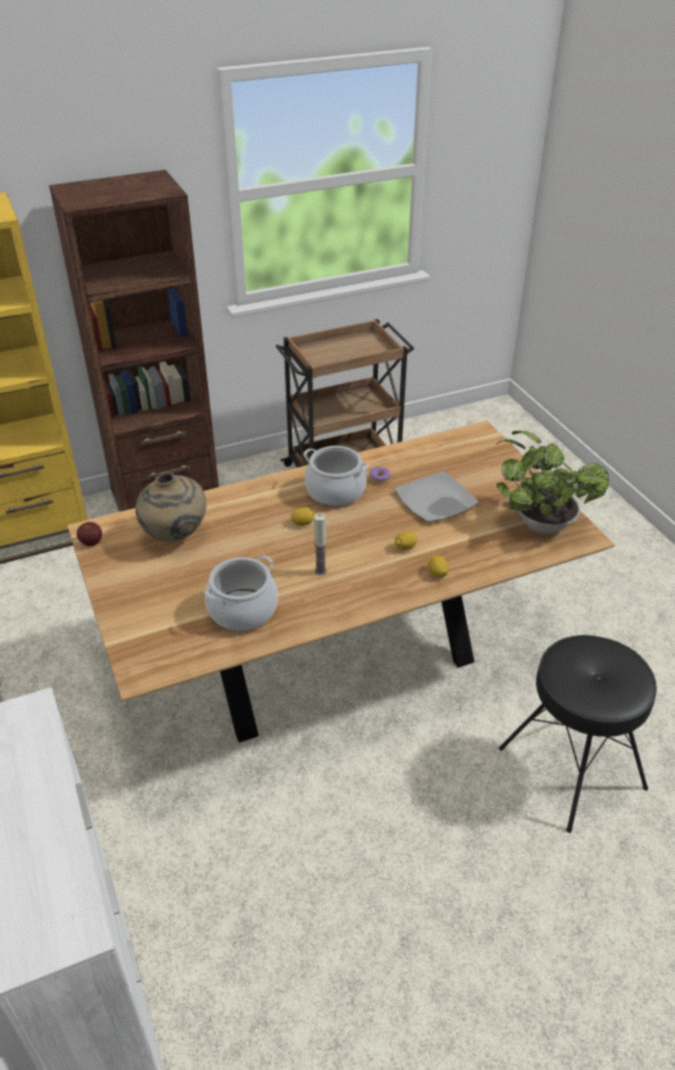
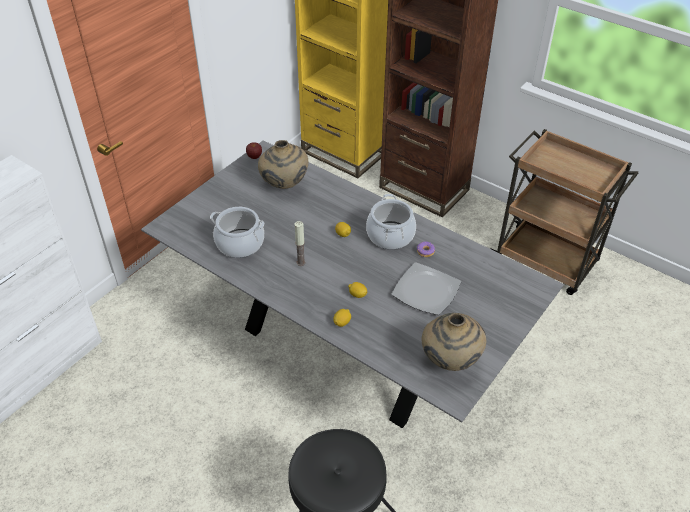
camera: 60 degrees right, 5 degrees up
(337, 661) = (344, 347): brown dining table -> grey dining table
(539, 522) = (449, 362): potted plant -> beige vase

